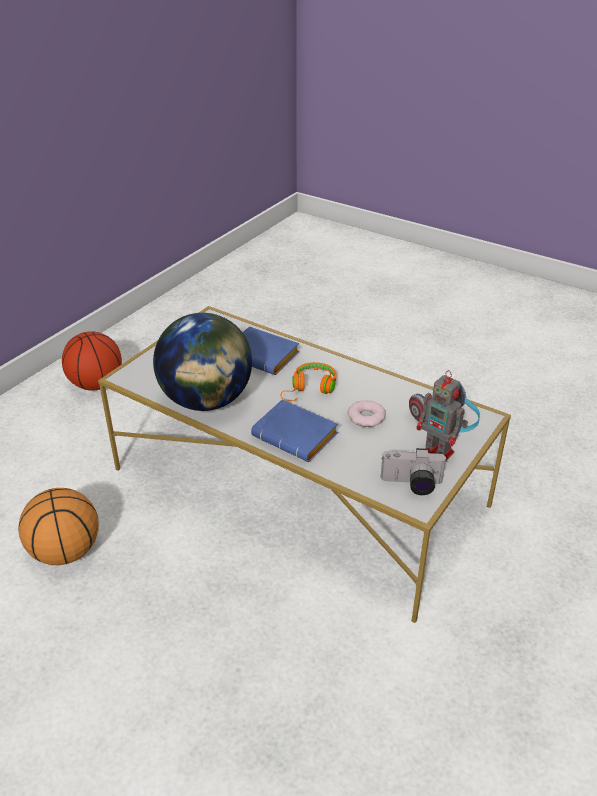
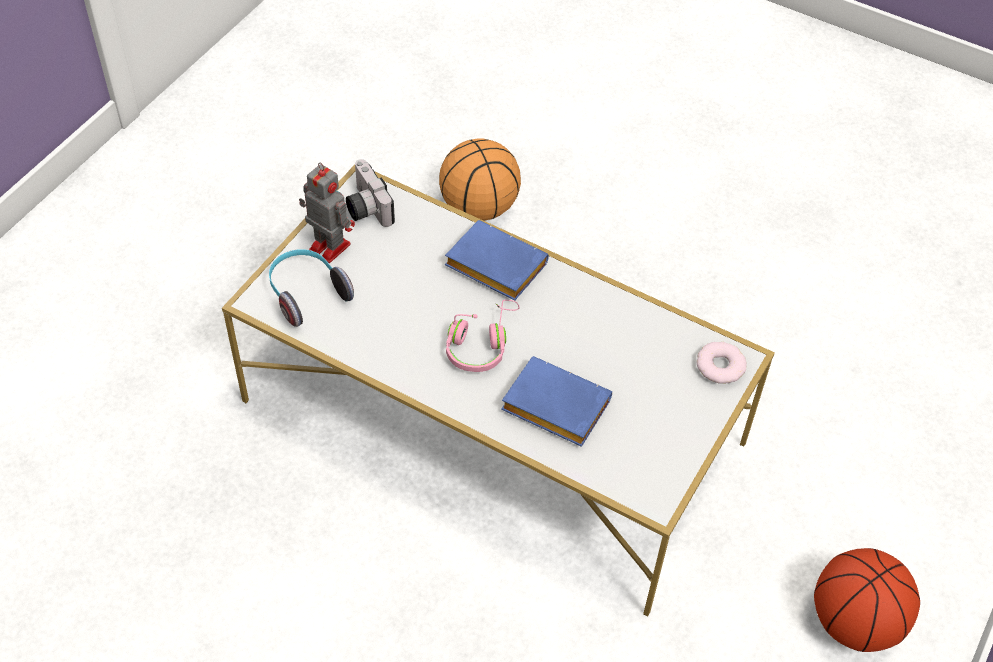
camera: 175 degrees right, 15 degrees up
(65, 552) = (752, 324): basketball -> basketball (479, 207)
(207, 401) = (615, 318): globe -> none
(310, 389) = (481, 343): orange headphones -> pink headphones
(366, 417) = (408, 298): donut -> donut (720, 366)
(412, 485) = (365, 207): camera -> camera turned 120 degrees counterclockwise

